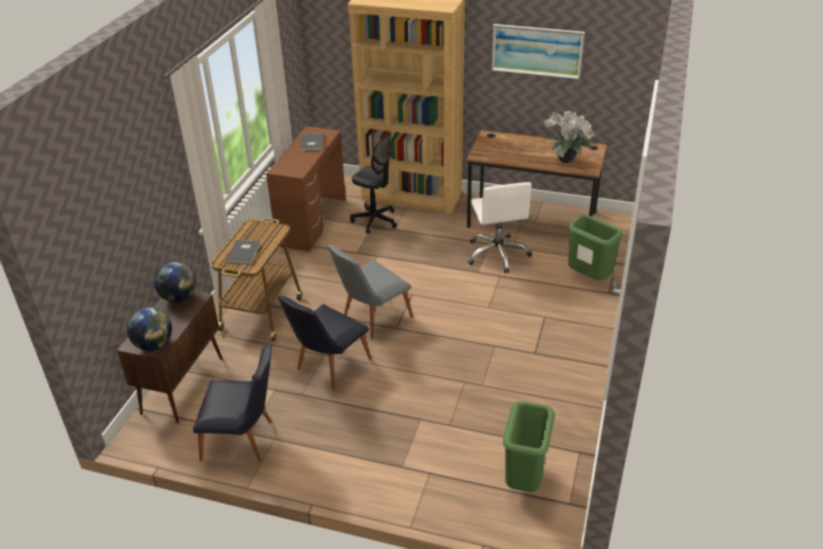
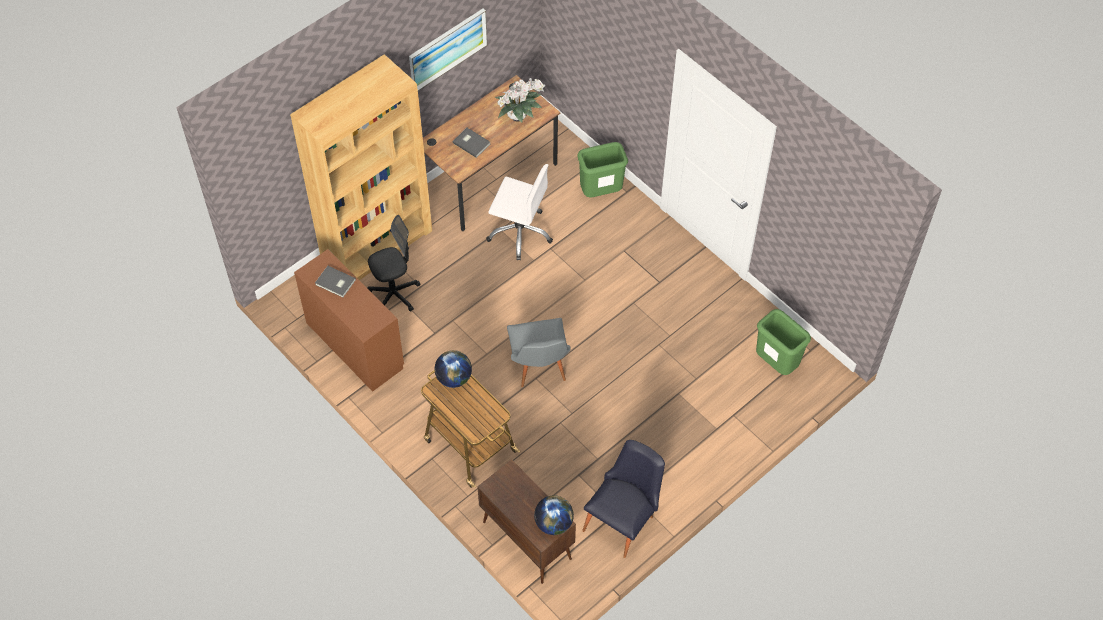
camera: 60 degrees left, 20 degrees up
(179, 298) = (499, 485): globe -> globe (454, 378)
(244, 253) = (473, 412): grey book -> grey book (471, 142)
(328, 367) = (578, 427): black chair -> none

